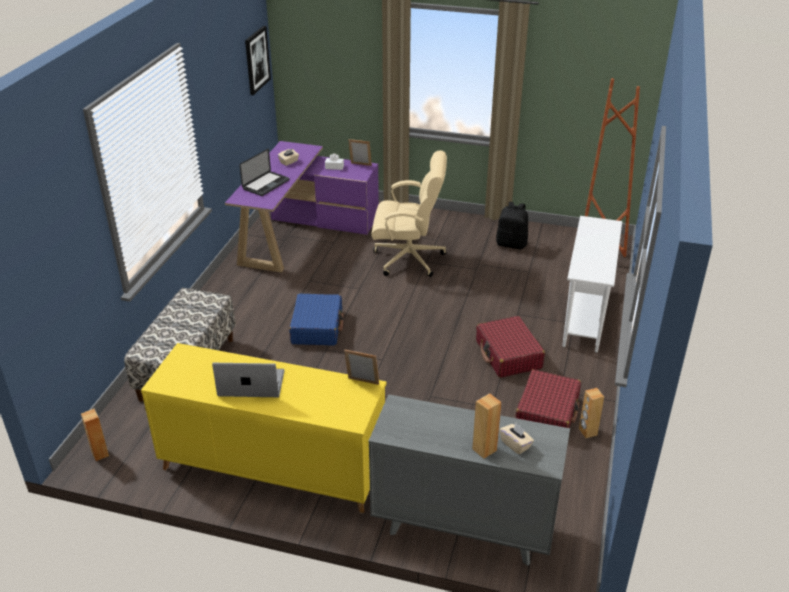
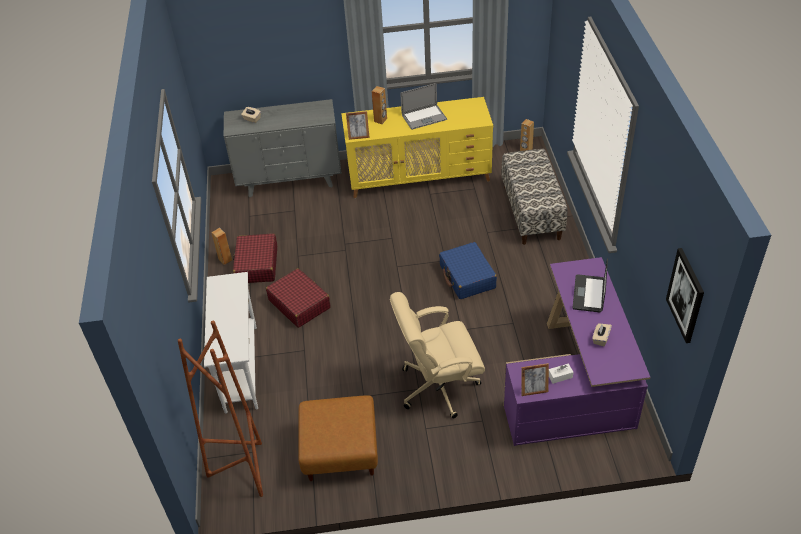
camera: 160 degrees right, 10 degrees up
(484, 449) = (268, 112): brown speaker -> brown speaker (380, 120)
(511, 244) = (340, 452): black backpack -> brown ottoman

